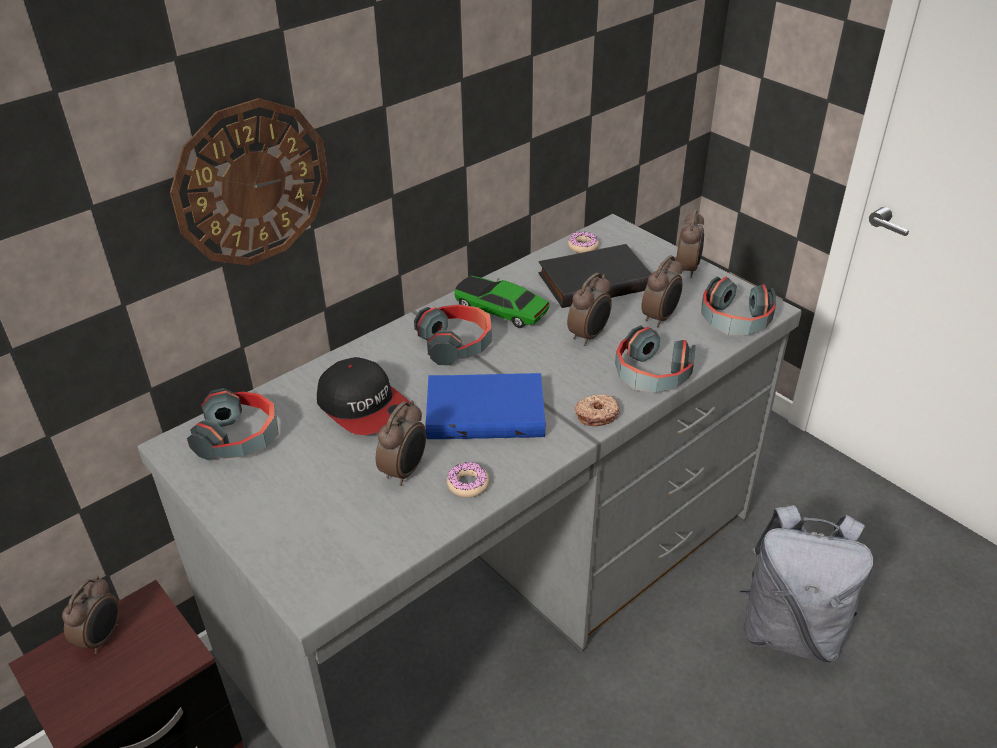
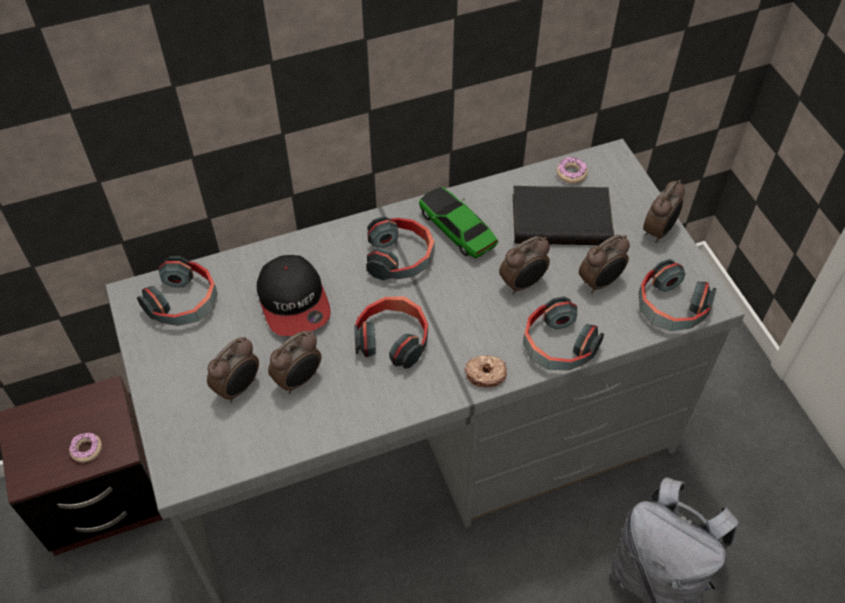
camera: 20 degrees right, 15 degrees up
(102, 637) = (66, 413): alarm clock -> alarm clock (239, 387)
(251, 184) = (220, 100): wall clock -> none
(468, 484) = (343, 410): donut -> donut (86, 449)
(486, 410) = (393, 338): blue book -> headphones

